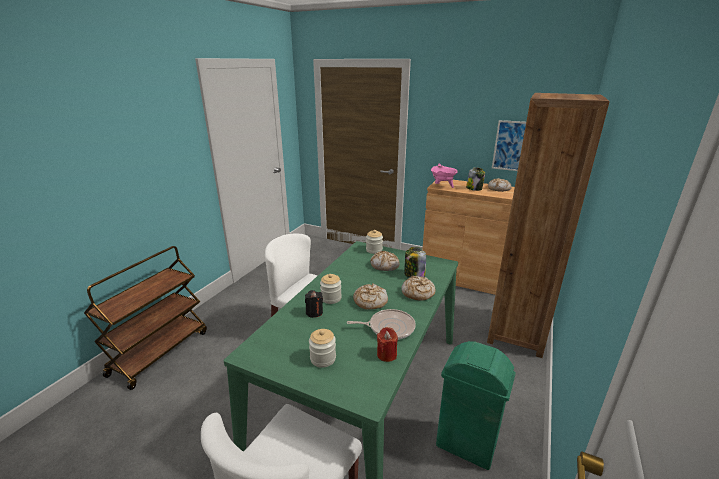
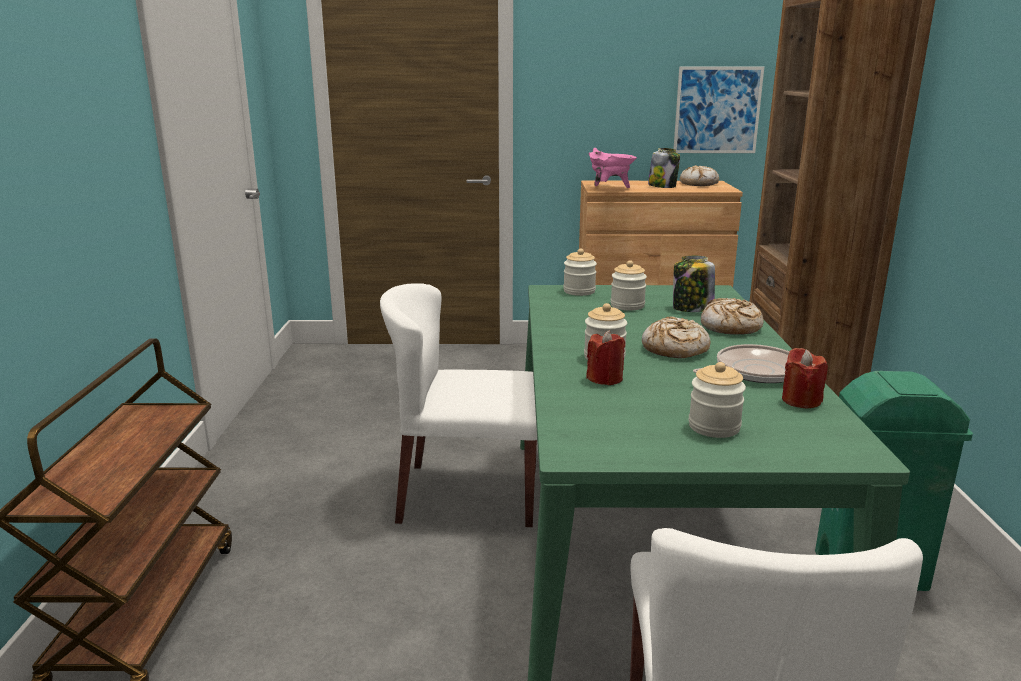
camera: 25 degrees left, 5 degrees down
(314, 312) = (605, 379): black candle -> red candle
(385, 265) = (627, 306): bread -> jar

